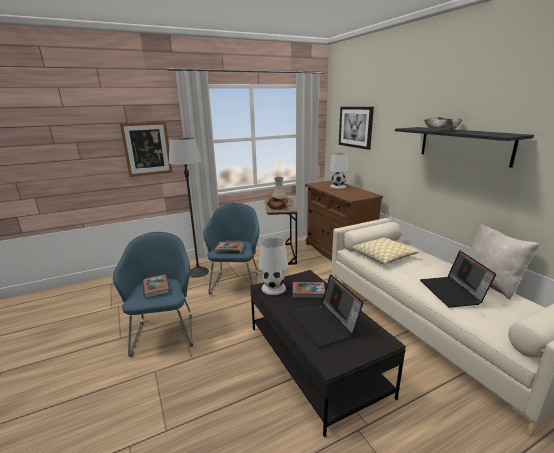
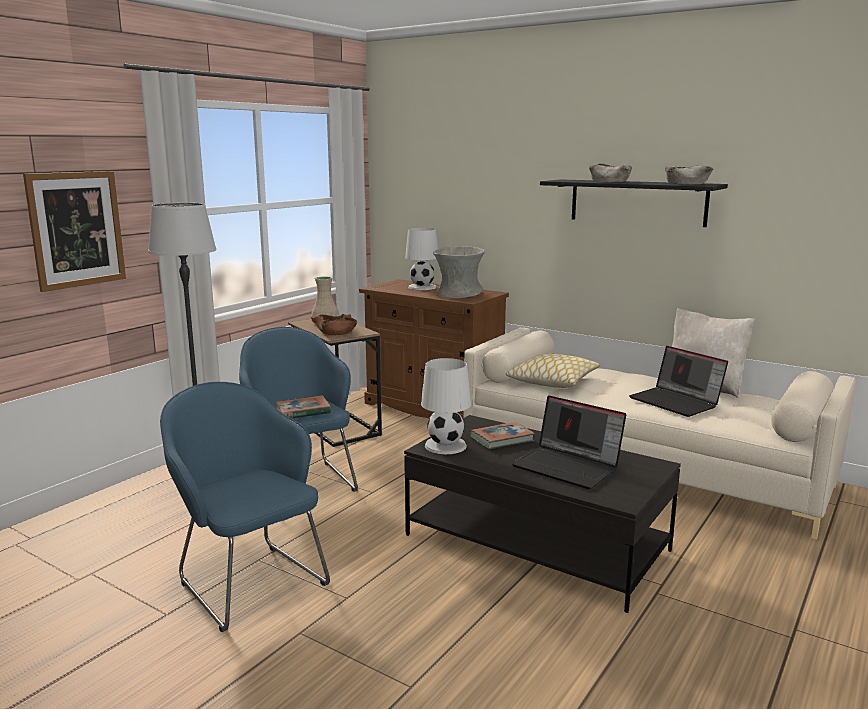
camera: 30 degrees left, 5 degrees down
(156, 288) = (248, 485): book -> none
(351, 194) = (458, 294): none -> grey vase
(355, 127) = (439, 183): picture -> none
(494, 133) = (685, 183): none -> beige bowl

